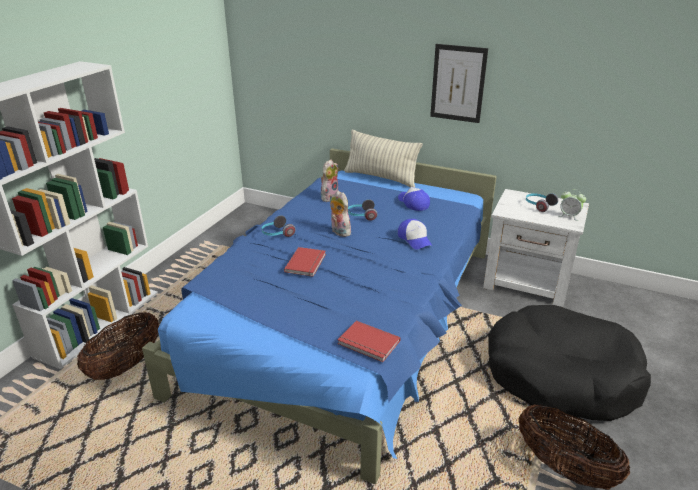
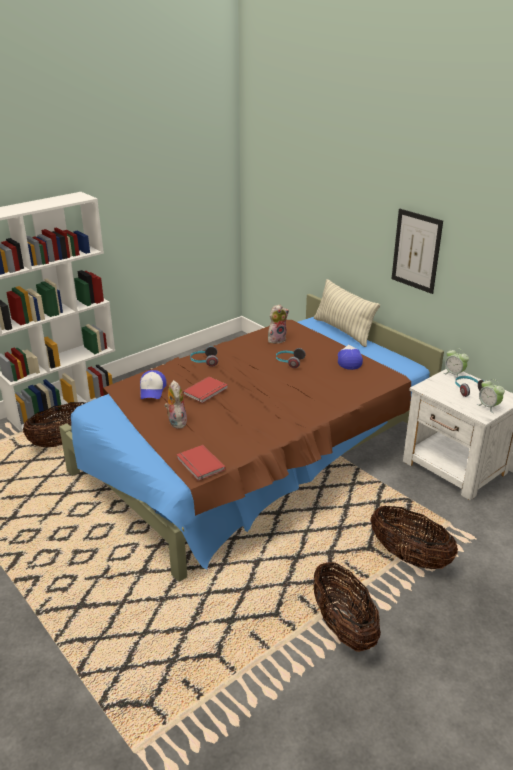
camera: 25 degrees right, 0 degrees up
(339, 232) = (257, 372): plush toy -> plush toy (176, 422)
(346, 318) = (254, 453): blue bed -> brown bed
(415, 239) = (316, 393): cap -> cap (152, 390)
(515, 195) = (454, 374): none -> alarm clock
(560, 375) = (409, 557): black dog bed -> basket

